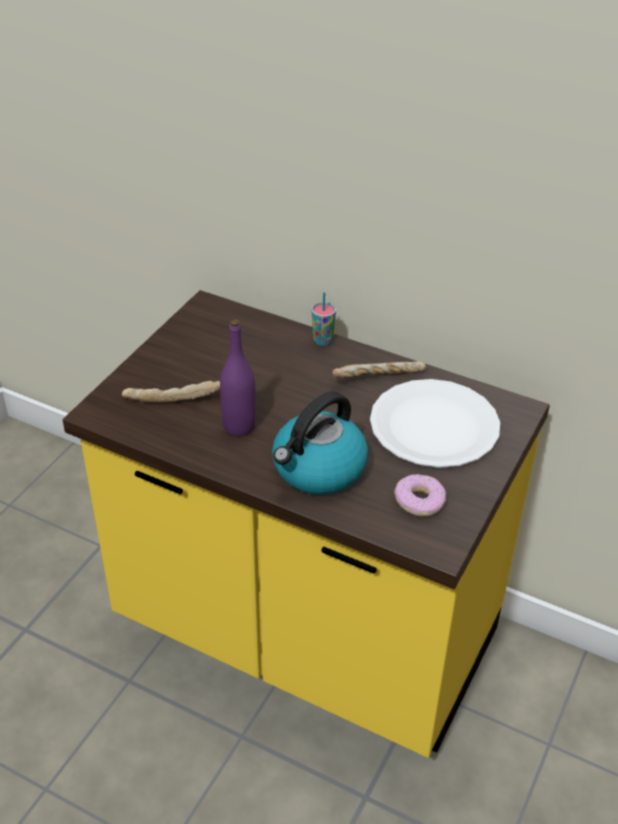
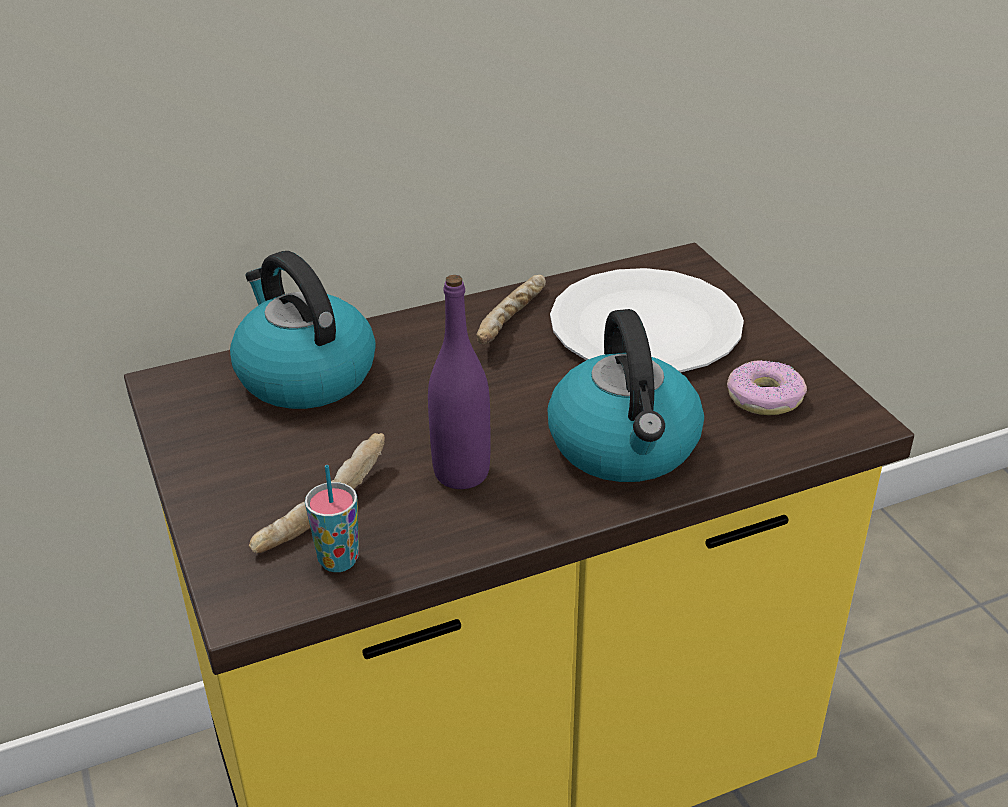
camera: 50 degrees left, 5 degrees down
(256, 338) = (304, 375): none -> kettle
(322, 341) = (385, 328): cup -> cup (338, 560)

